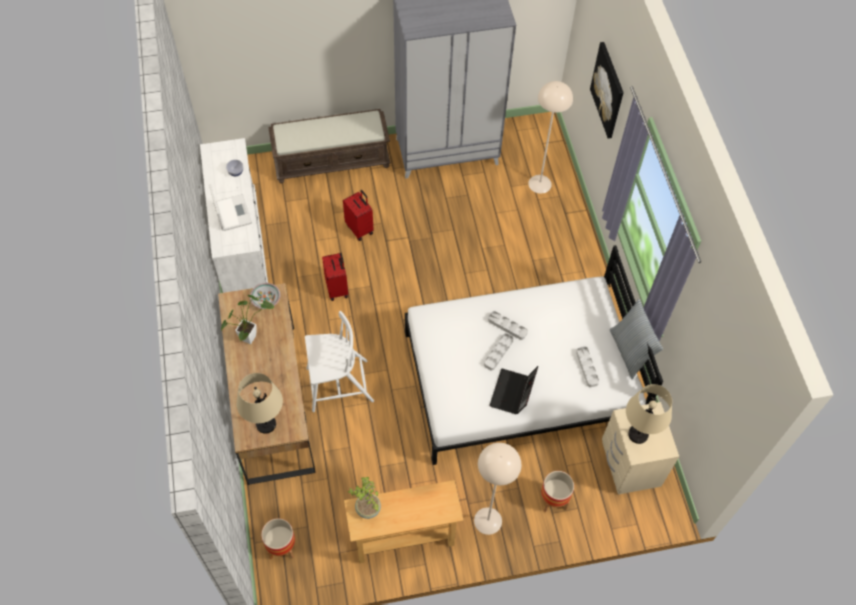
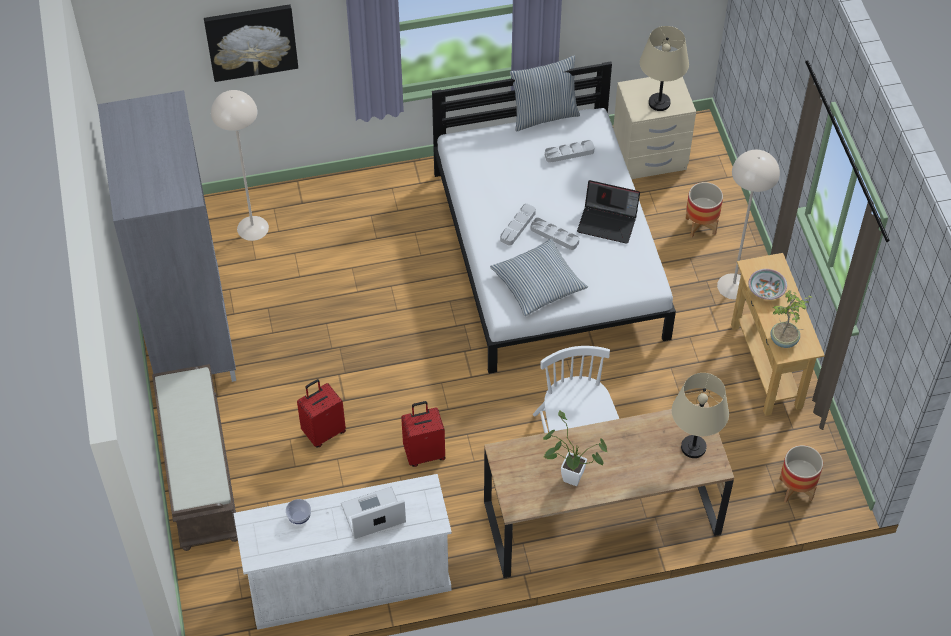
camera: 90 degrees left, 5 degrees down
(266, 299) = (511, 464): bowl -> bowl (766, 290)
(449, 338) = (538, 283): none -> pillow

